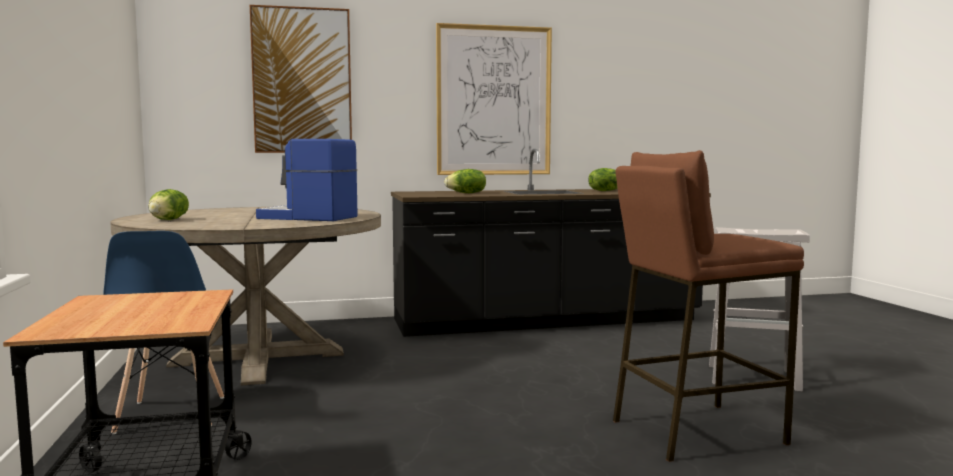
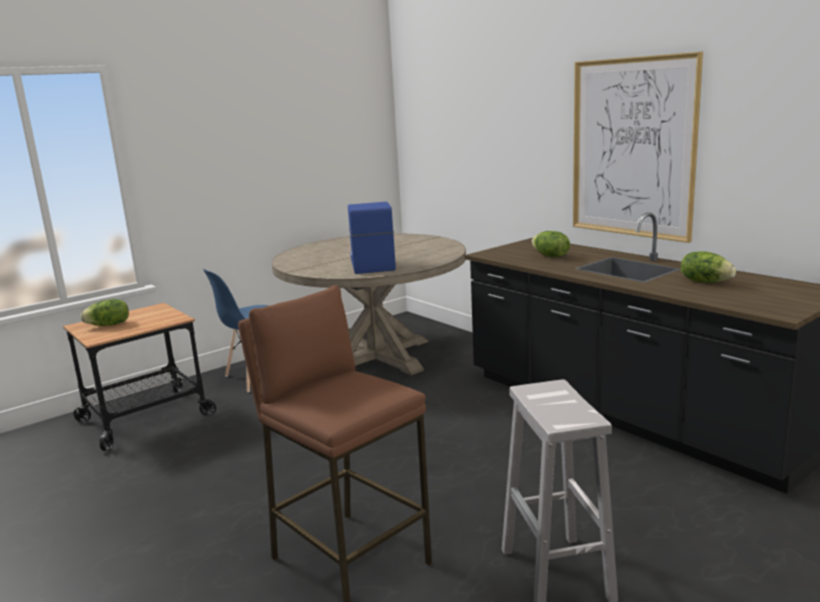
camera: 65 degrees right, 10 degrees up
(169, 220) = (321, 249): lettuce -> lettuce (109, 325)
(302, 81) = (477, 128): picture -> none

